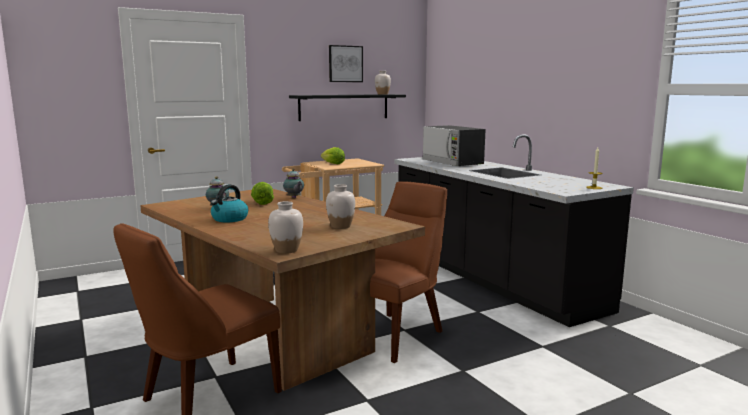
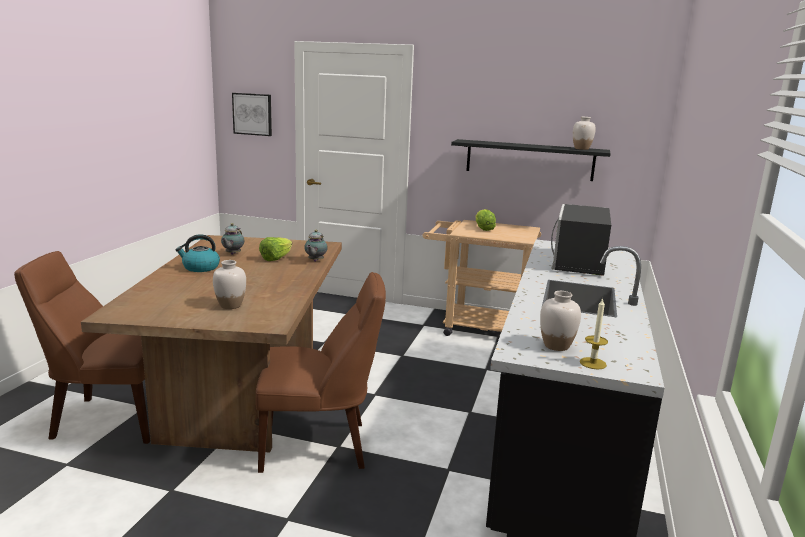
camera: 45 degrees right, 5 degrees up
(286, 250) = (120, 313): white vase -> white vase (556, 346)
(345, 64) = (537, 104): picture -> picture (252, 114)

